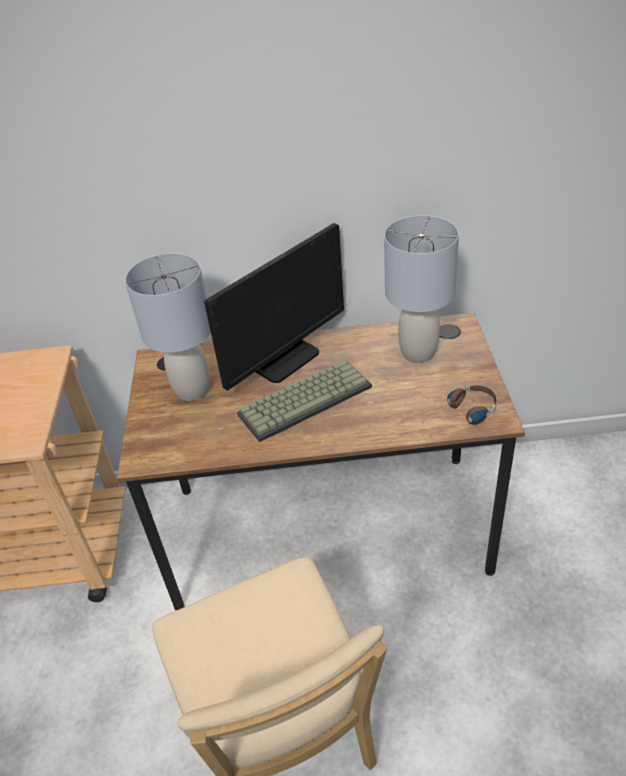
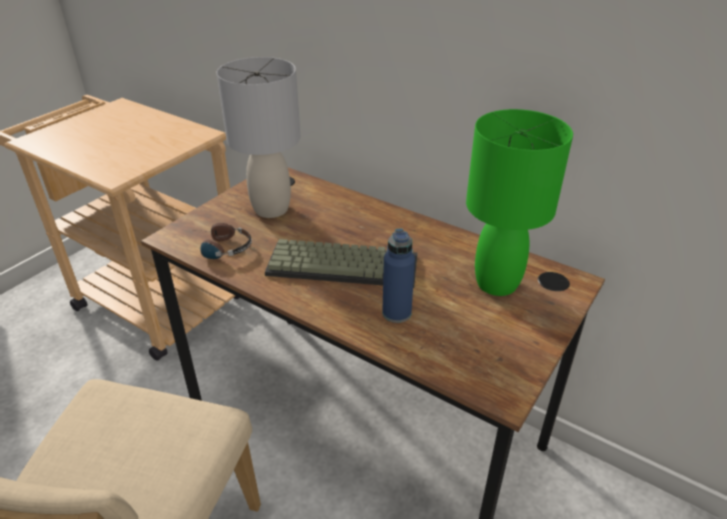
camera: 35 degrees right, 5 degrees down
(285, 359) = (369, 224): monitor -> none
(382, 410) = (396, 313): none -> blue bottle
(418, 352) = (497, 283): grey table lamp -> green table lamp
(466, 413) = (477, 366): headphones -> headphones (218, 248)

